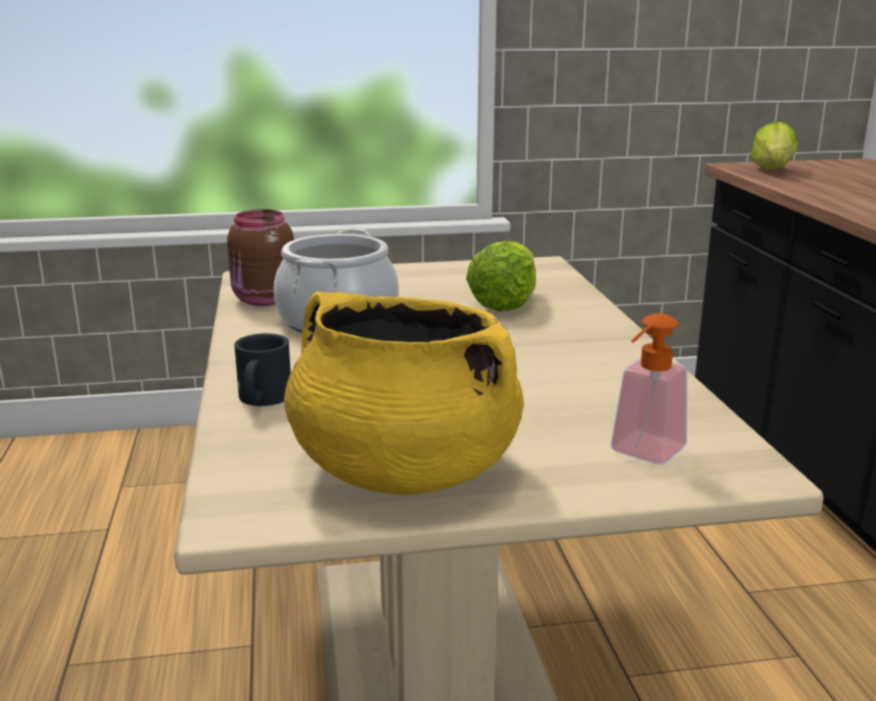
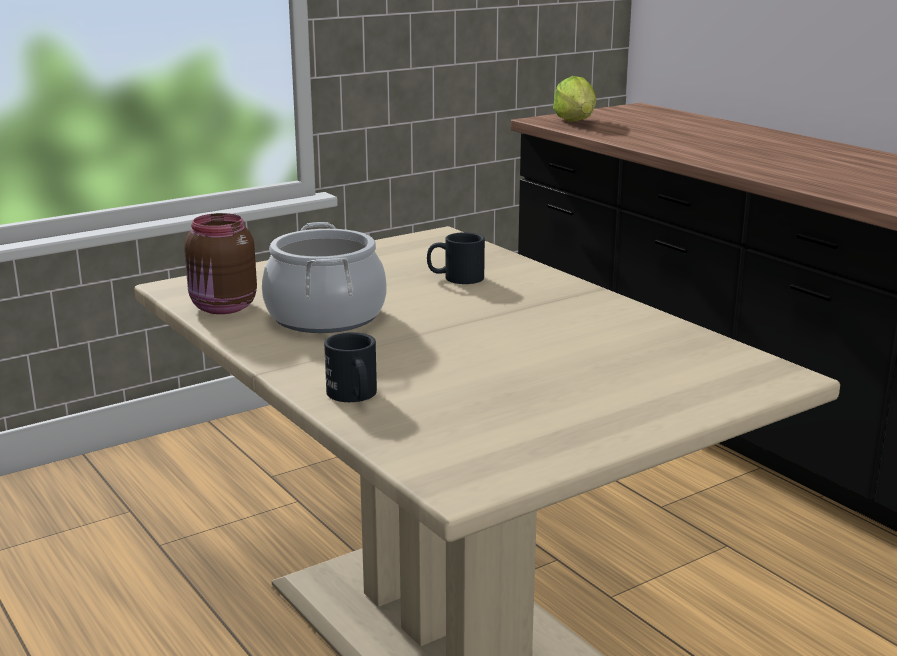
camera: 25 degrees left, 0 degrees up
(403, 471) = (546, 427): yellow cooking pot -> none
(504, 304) = (455, 278): lettuce -> black mug
(642, 454) = (702, 379): soap dispenser -> none

